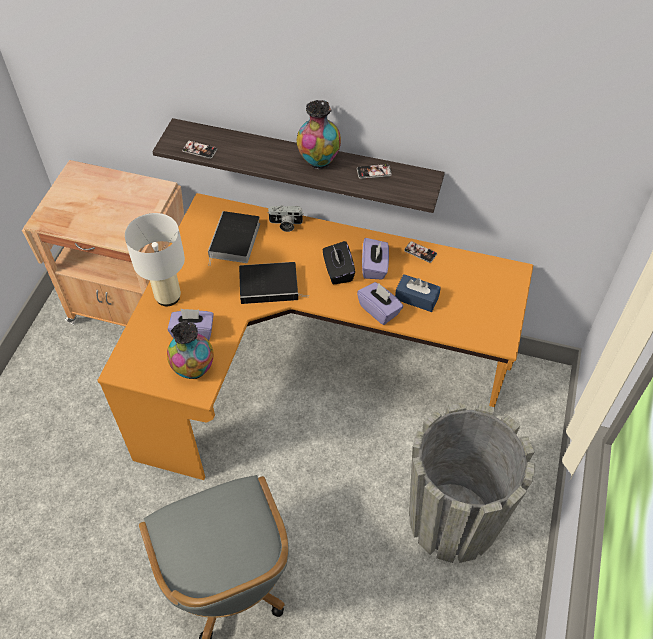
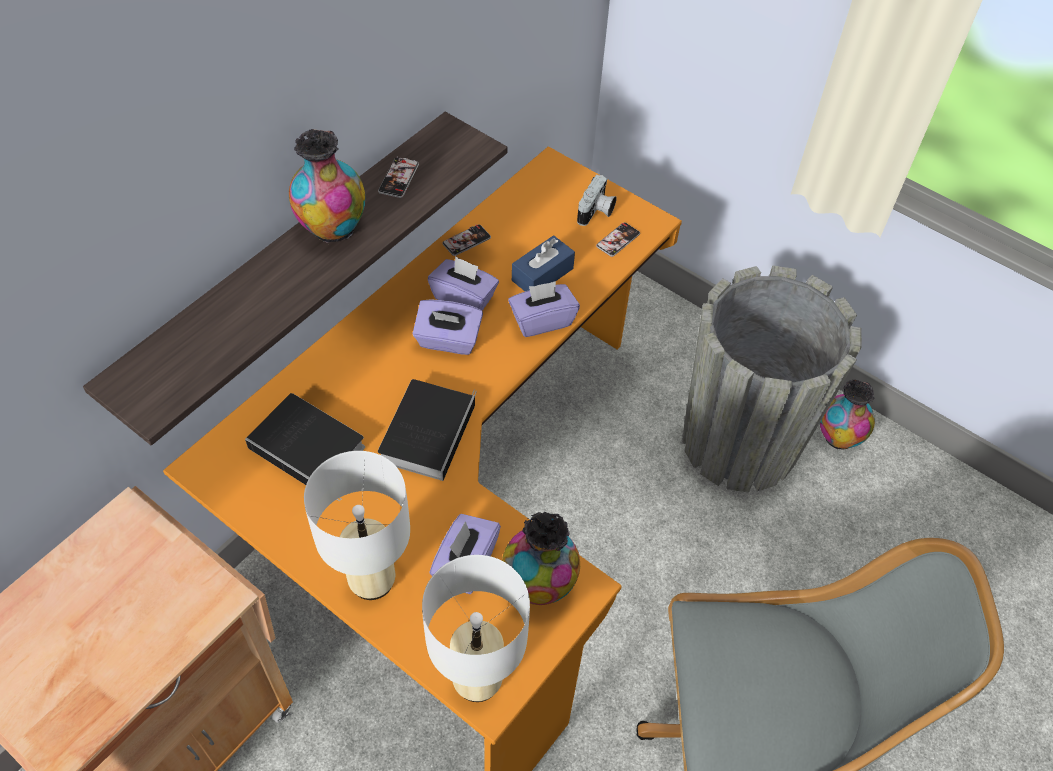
camera: 70 degrees left, 0 degrees up
(129, 361) = (478, 678): none -> white table lamp
(199, 150) = (199, 369): phone -> phone (618, 240)
(285, 224) = (317, 371): camera -> camera (596, 212)
(338, 271) = (448, 341): black tissue box -> purple tissue box
(496, 589) = (837, 437): none -> vase

